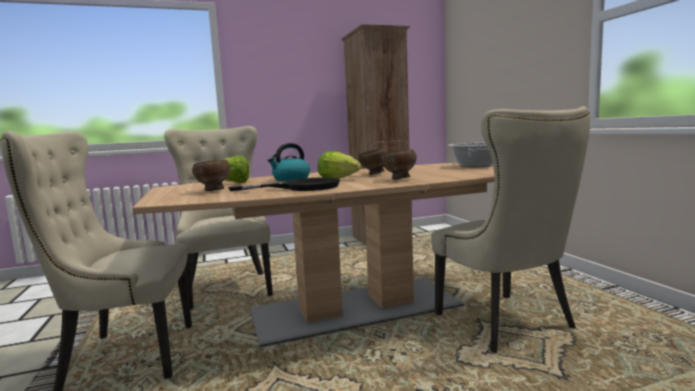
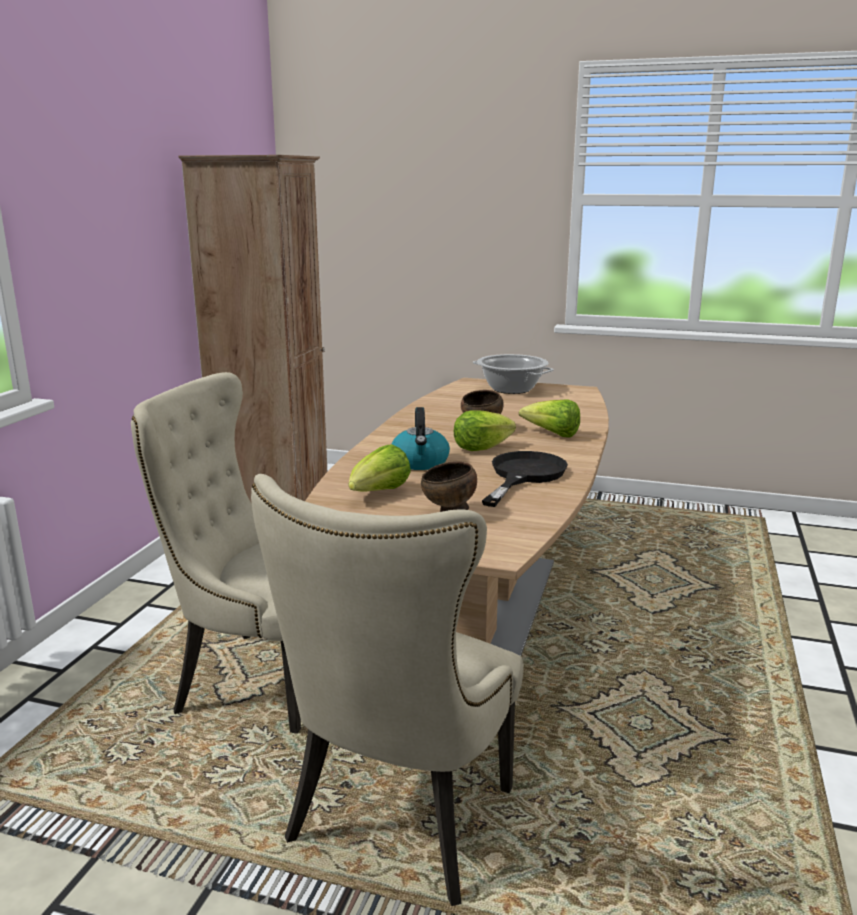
camera: 55 degrees left, 10 degrees up
(399, 179) = (552, 434): brown bowl -> lettuce
(505, 323) = (609, 564): beige chair -> none

